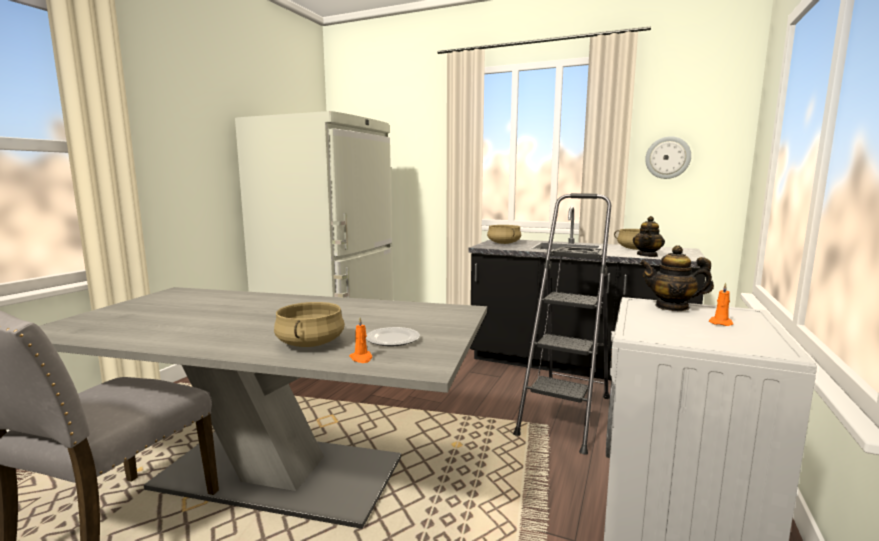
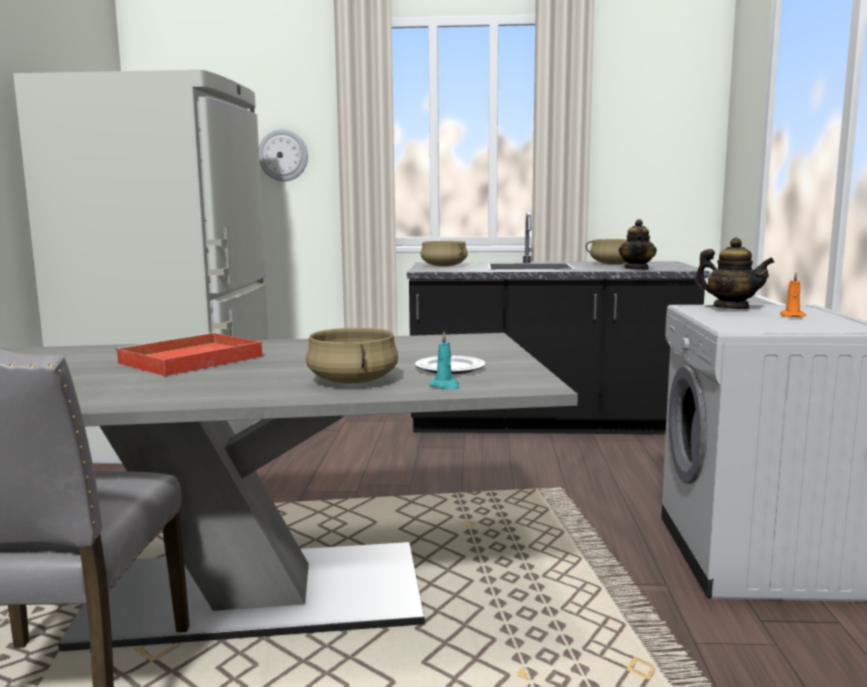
camera: 20 degrees left, 0 degrees up
(249, 309) = (189, 360): none -> red tray
(361, 358) = (445, 386): orange candle -> turquoise candle
(565, 413) = (572, 473): step ladder -> none
(667, 157) = (633, 149): wall clock -> wall clock (283, 155)
(672, 307) = (731, 308): teapot -> teapot turned 135 degrees counterclockwise

